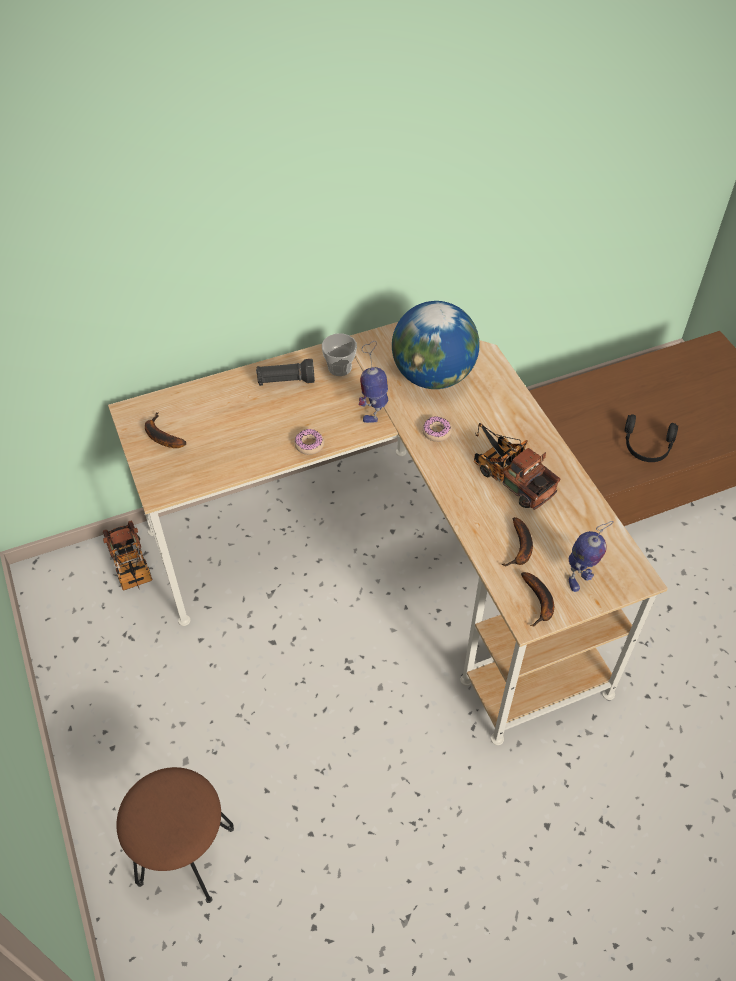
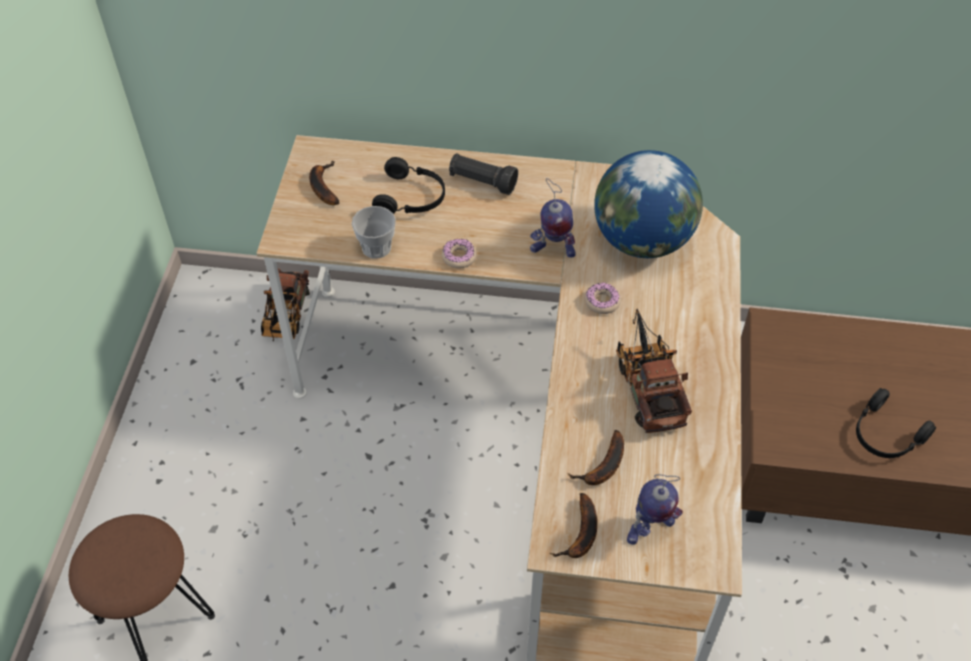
camera: 30 degrees right, 0 degrees up
(240, 416) = (411, 198): none -> black headphones
(339, 368) = (548, 191): cup -> cup (376, 247)
(374, 410) = (552, 250): toy robot -> toy robot turned 135 degrees counterclockwise

